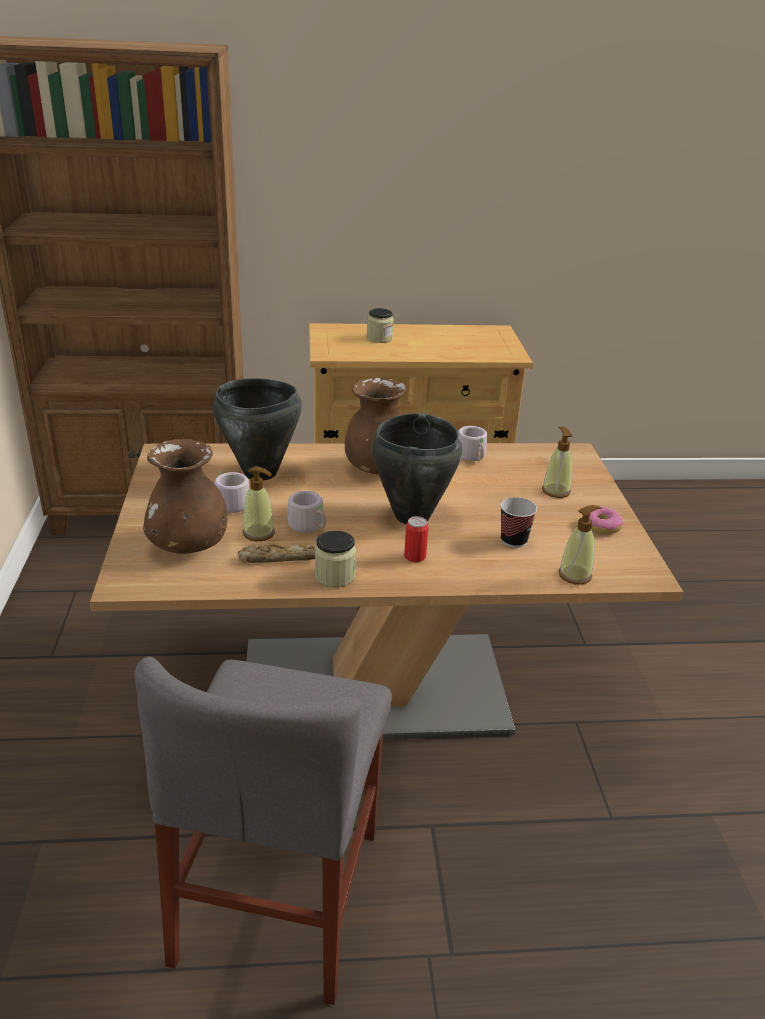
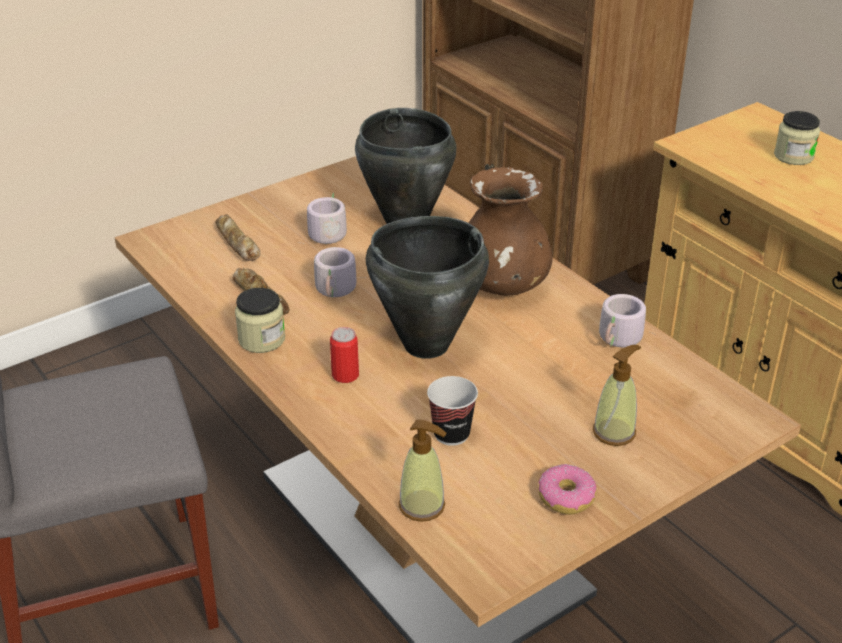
camera: 60 degrees right, 5 degrees up
(188, 545) = (236, 243): brown vase -> bread
(259, 533) = (293, 269): soap dispenser -> none

